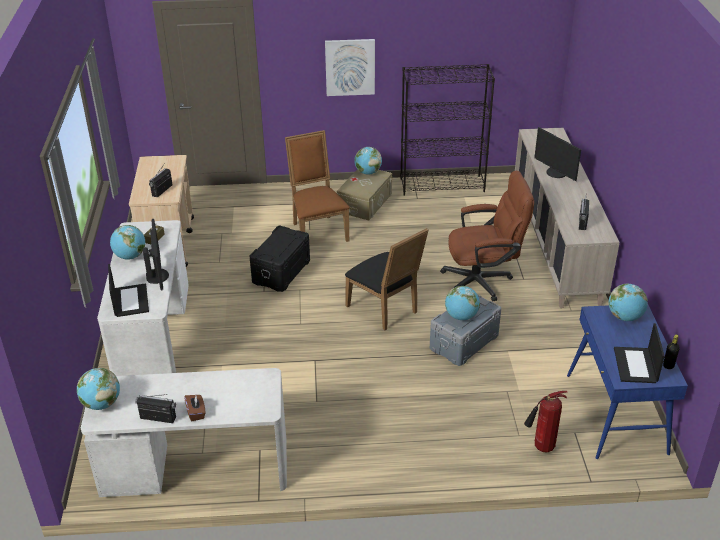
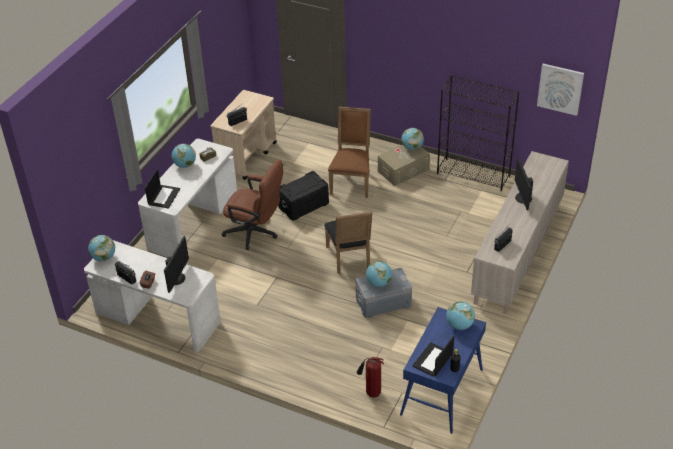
camera: 30 degrees right, 5 degrees up
(158, 276) = (191, 185): monitor -> monitor (177, 278)
(350, 67) = (412, 63): picture -> picture (560, 89)
(483, 281) = (436, 263): brown office chair -> brown office chair (255, 233)

